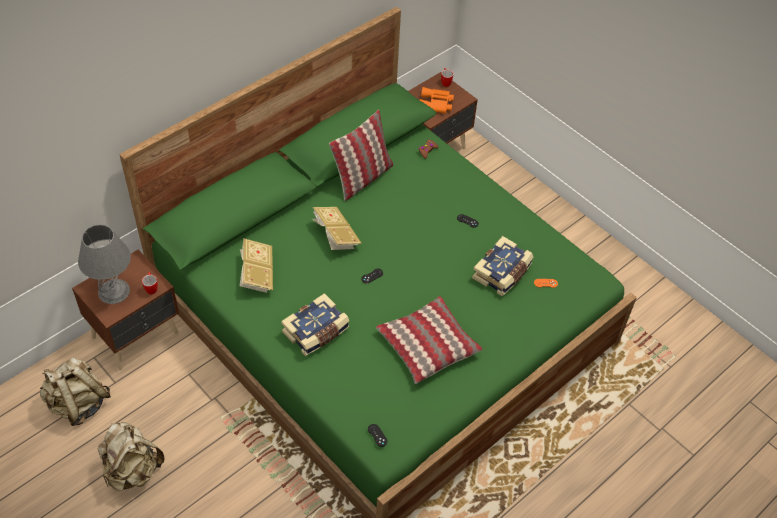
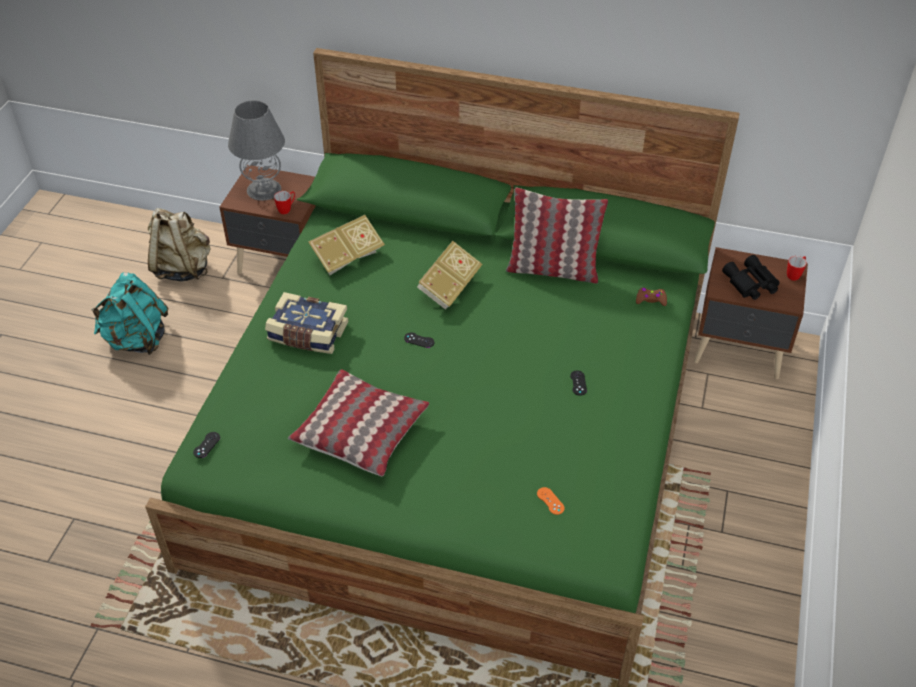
camera: 60 degrees right, 5 degrees down
(132, 470) = (137, 340): beige backpack -> turquoise backpack
(436, 104) = (750, 284): orange binoculars -> black binoculars
(502, 273) = (528, 451): book -> none

